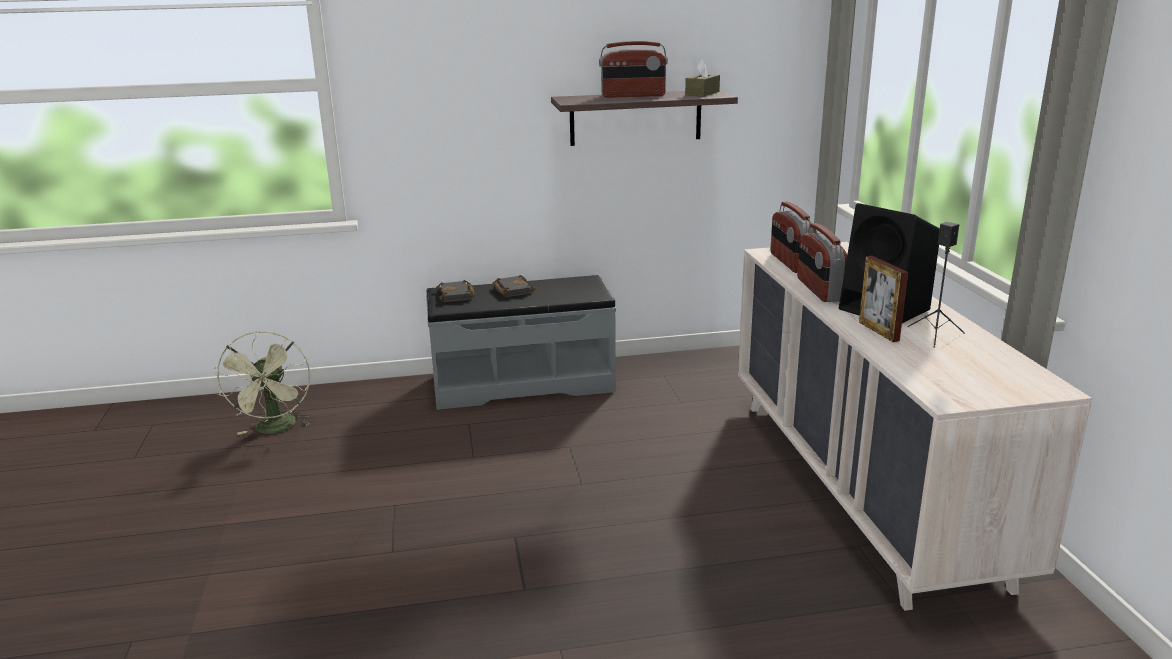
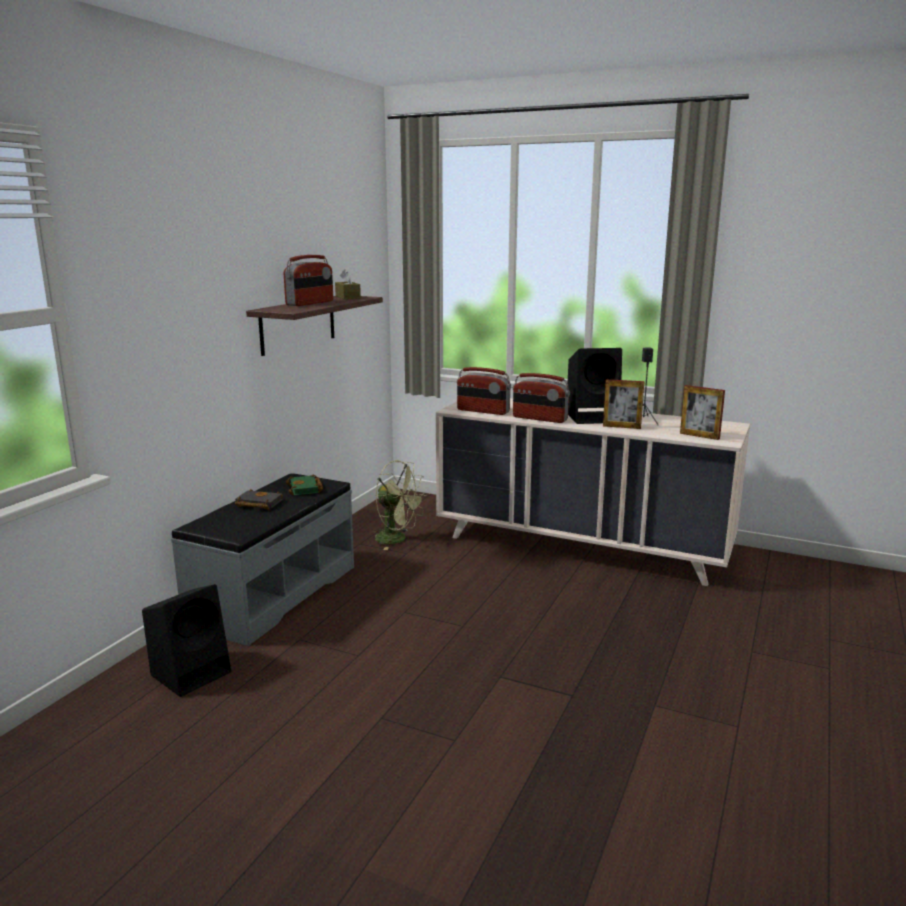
camera: 55 degrees left, 5 degrees down
(275, 429) = (123, 748): green fan -> green fan (397, 539)
(381, 408) = (192, 672): none -> black speaker
(457, 295) = (223, 523): black book -> none
(569, 291) = (306, 489): none -> green book
(938, 379) = (699, 436): none -> picture frame

